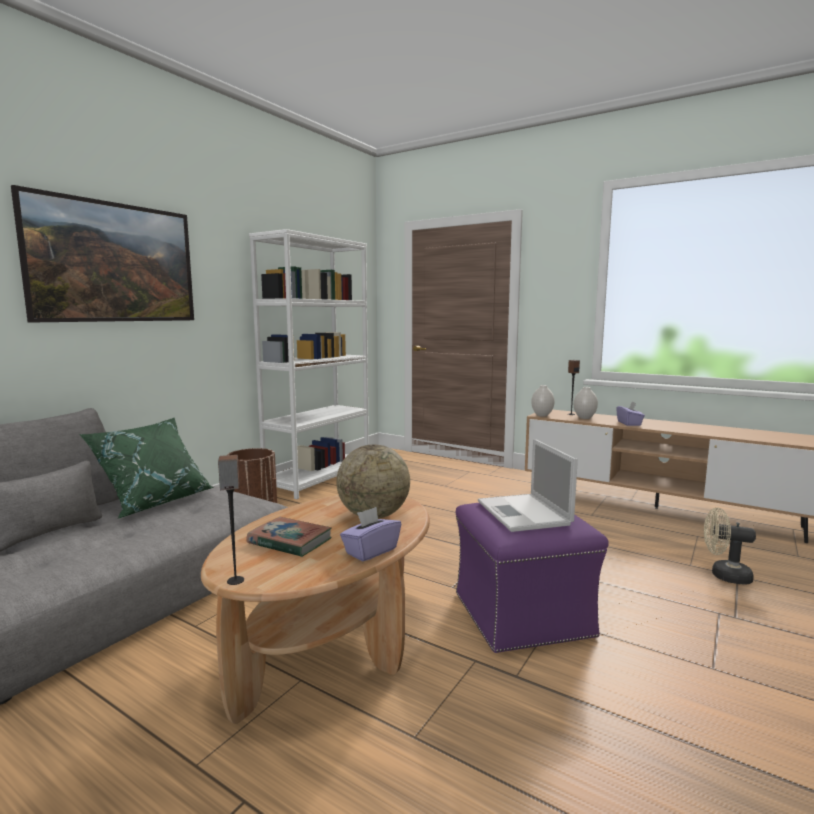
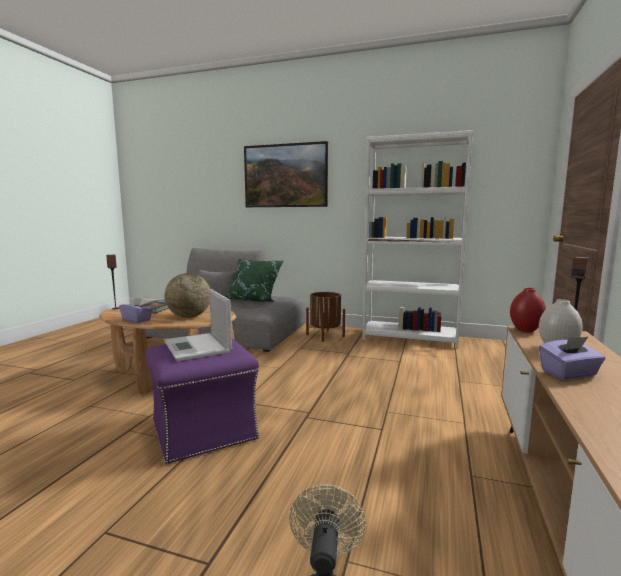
camera: 75 degrees right, 0 degrees up
(524, 513) = (197, 347): laptop -> laptop turned 90 degrees counterclockwise
(542, 415) = (525, 330): white vase -> red vase

